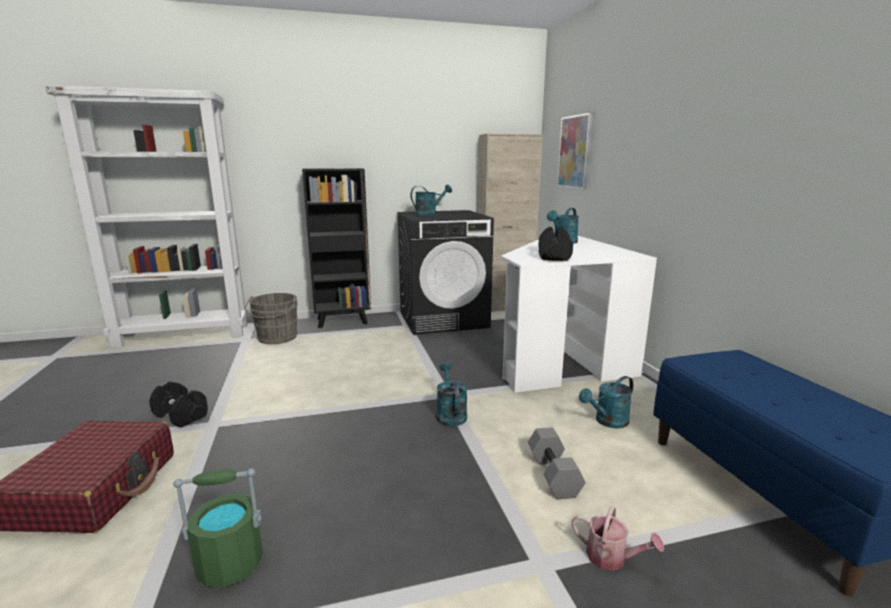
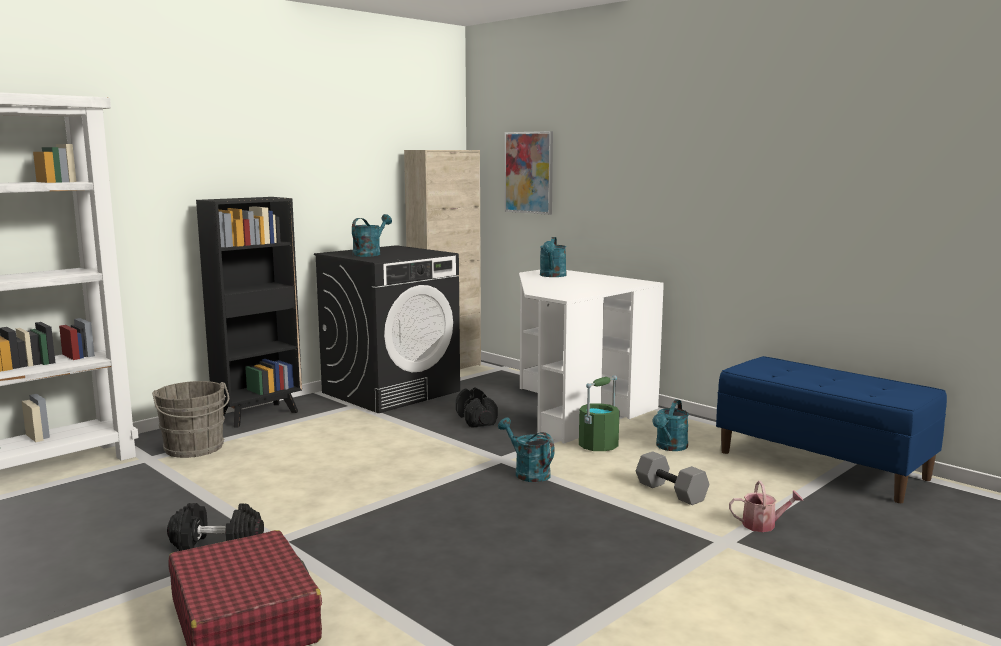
camera: 30 degrees left, 5 degrees down
(229, 564) = (492, 616): green bucket -> green bucket (598, 446)
(554, 256) = (577, 290): black dumbbell -> black dumbbell (476, 420)

